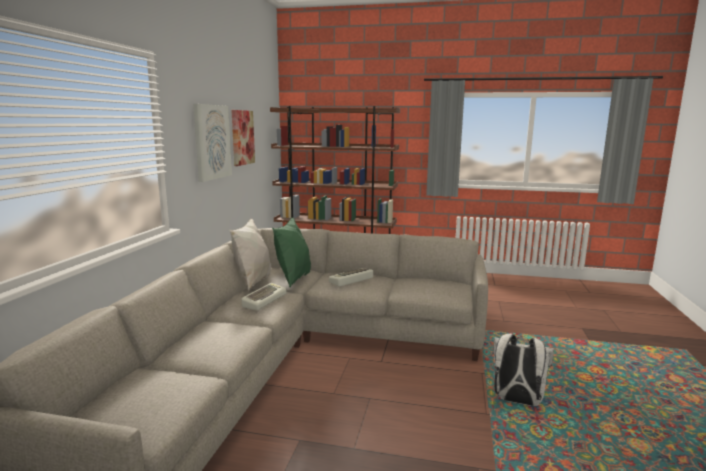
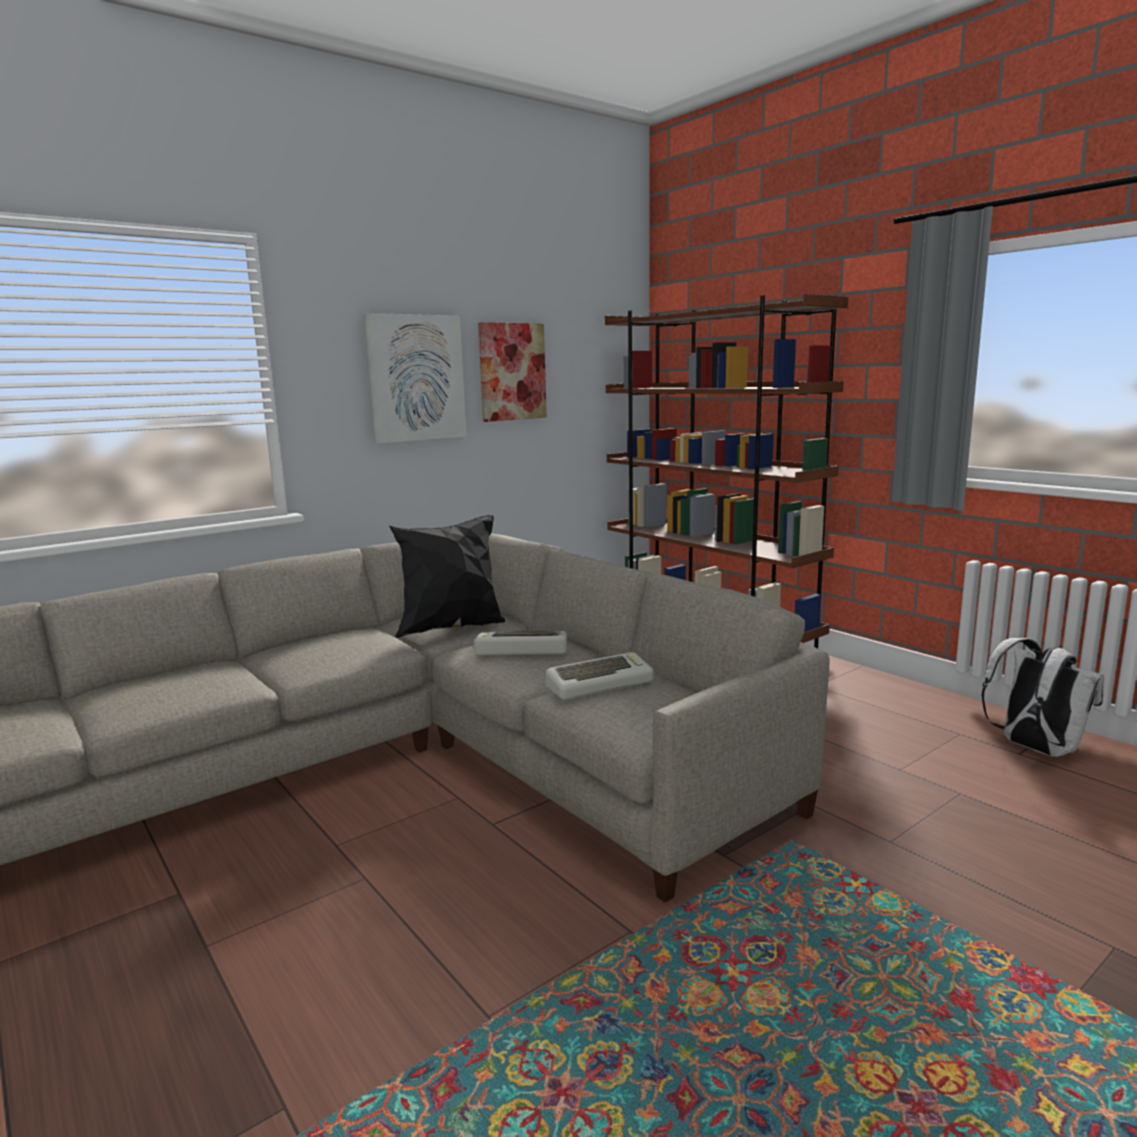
camera: 40 degrees right, 0 degrees up
(253, 282) = (389, 620): white pillow -> none
(264, 300) = (337, 649): keyboard -> keyboard (599, 683)
(293, 280) = (452, 629): green pillow -> black pillow
(516, 401) = (593, 1028): white backpack -> white backpack (1034, 748)

